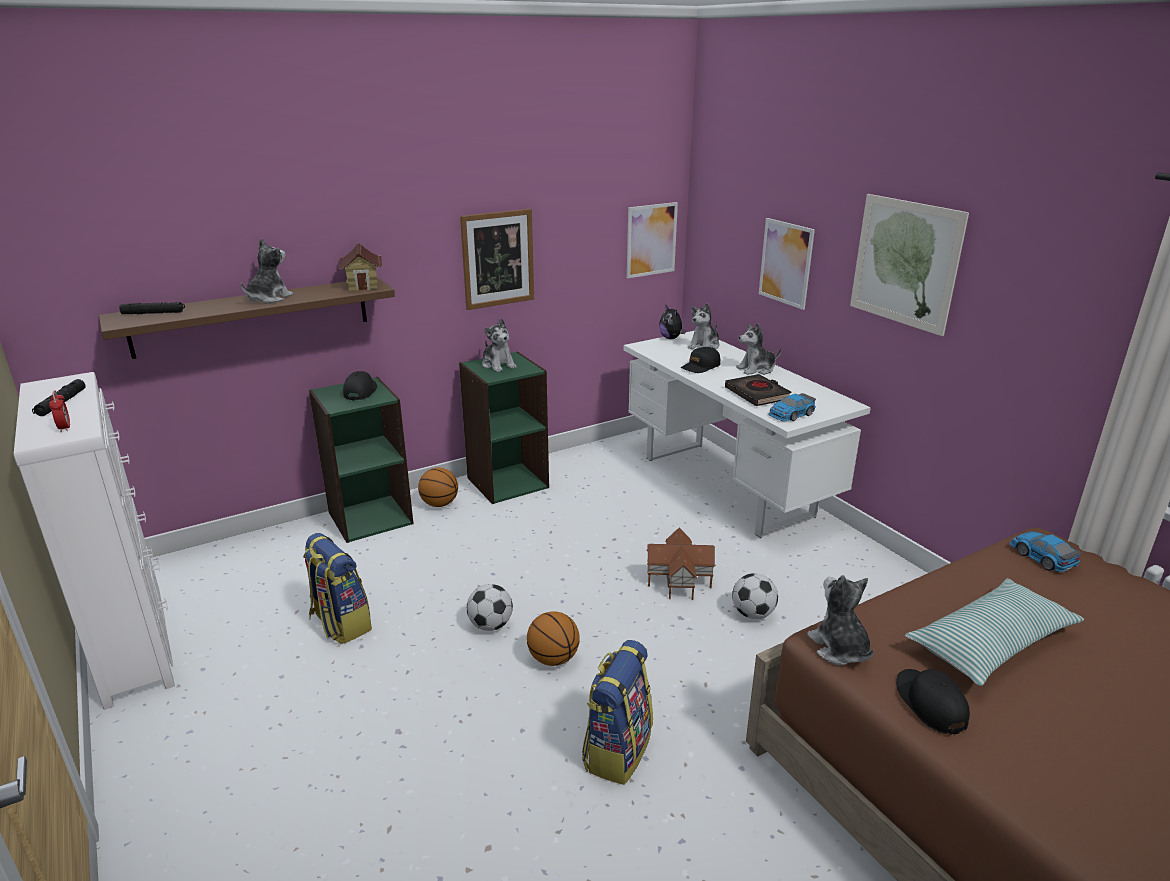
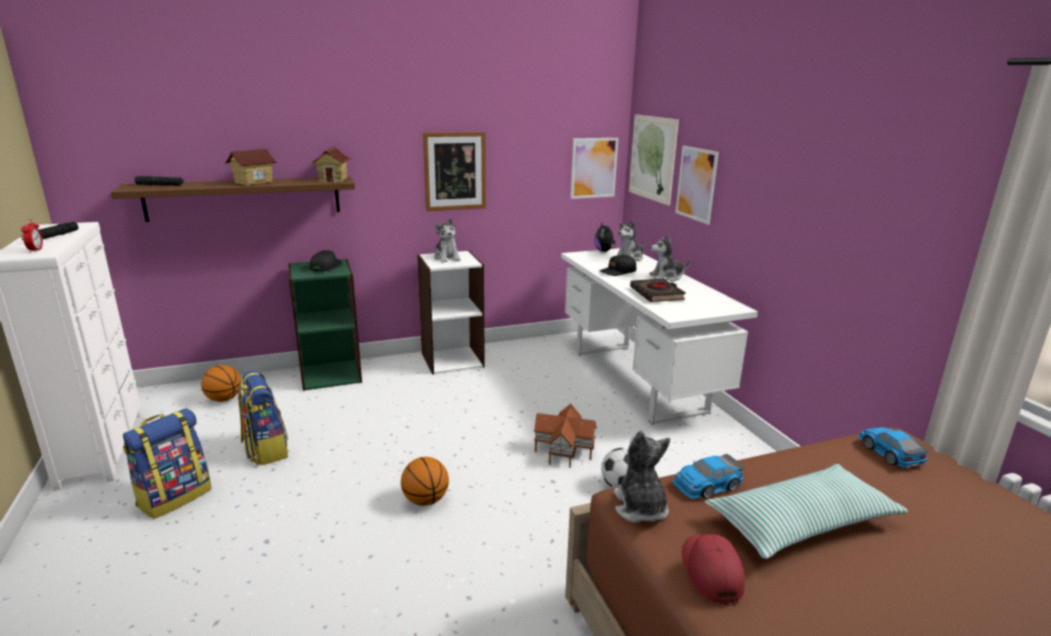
camera: 10 degrees right, 5 degrees down
(268, 298) = (253, 182): plush toy -> toy house
(439, 504) = (390, 370): basketball -> basketball (224, 399)
(490, 625) = (385, 466): football -> none
(507, 482) = (452, 359): green bookcase -> white bookcase
(617, 750) = (446, 586): backpack -> backpack (175, 497)
(791, 414) = (679, 311): toy car -> toy car (706, 485)
(905, 263) = (788, 175): picture -> picture (652, 158)
(930, 704) = (710, 571): black cap -> red cap

